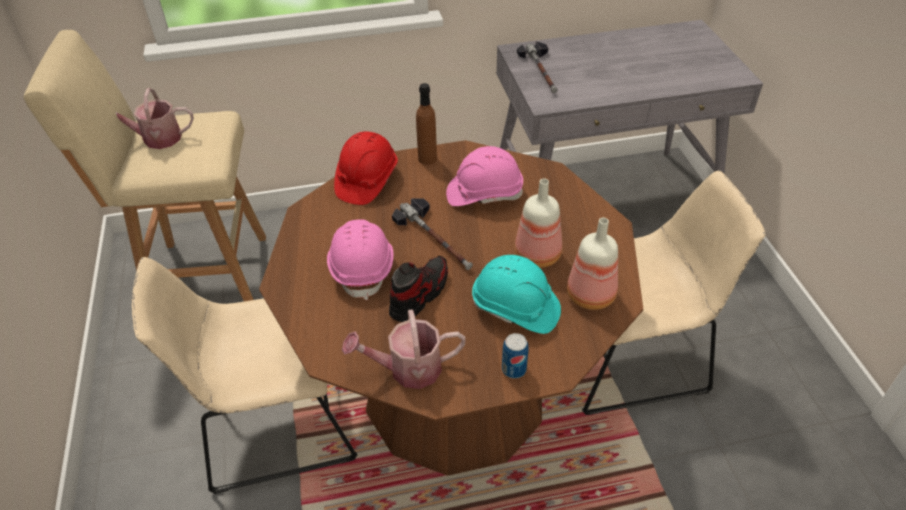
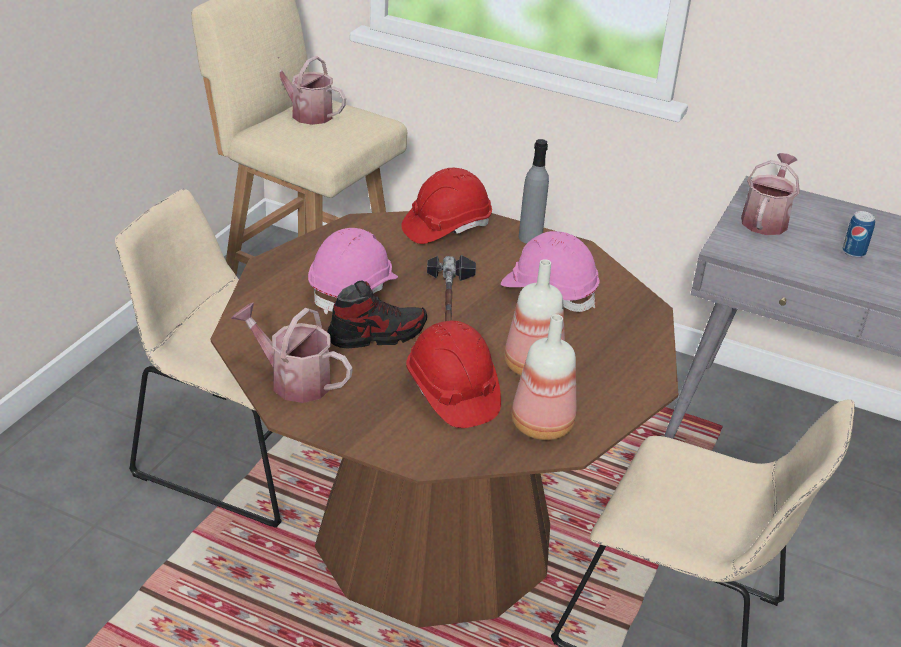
camera: 35 degrees right, 10 degrees down
(427, 159) = (530, 237): brown bottle -> grey bottle
(513, 369) = (385, 435): can -> can (853, 252)
(515, 308) = (451, 393): turquoise hard hat -> red hard hat
(541, 71) = (765, 219): hammer -> watering can

